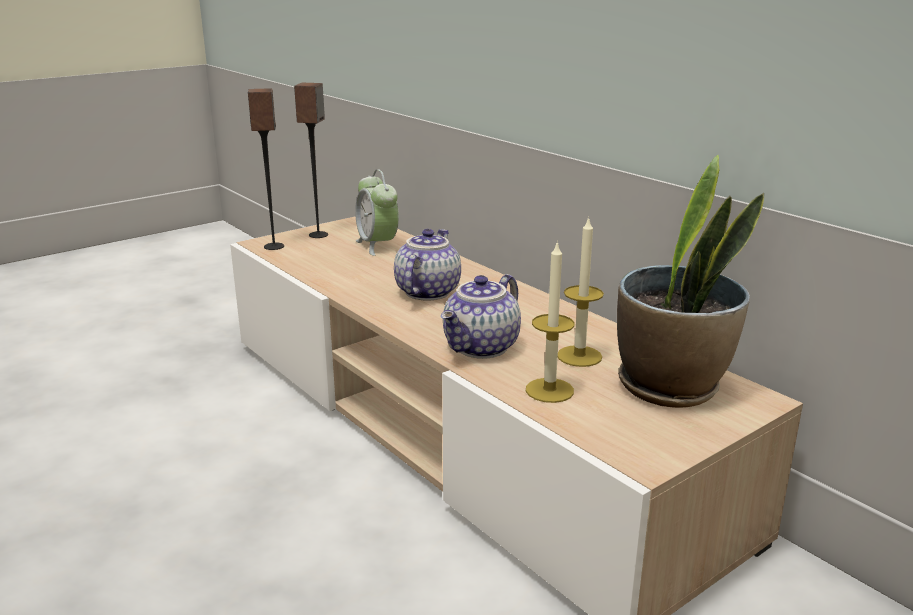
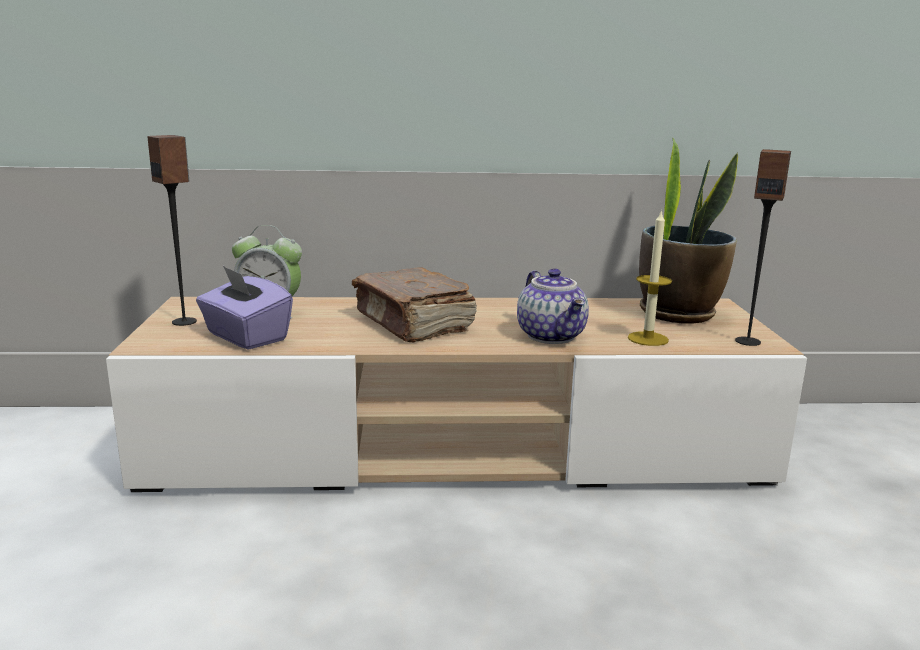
camera: 55 degrees left, 5 degrees down
(274, 246) = (170, 343): speaker -> speaker (748, 341)
(314, 258) = (245, 337): none -> purple tissue box
(426, 292) = (413, 323): teapot -> brown book
(579, 356) = (605, 318): candle -> none

